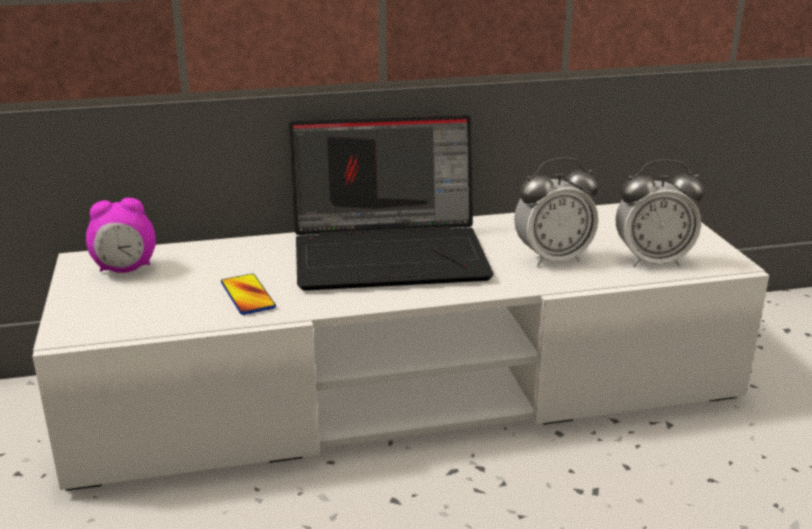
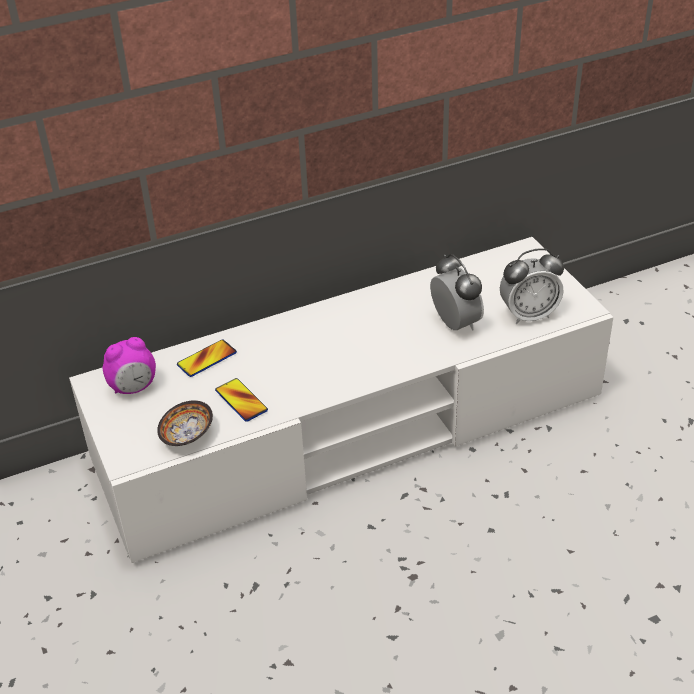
camera: 10 degrees left, 15 degrees up
(160, 319) = (187, 435): none -> bowl
(228, 255) = (207, 359): none -> phone
(392, 253) = (333, 337): laptop -> none
(552, 258) = (455, 324): alarm clock -> alarm clock turned 90 degrees counterclockwise

